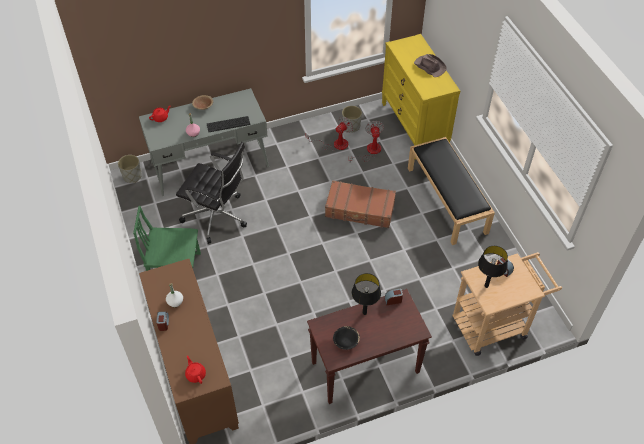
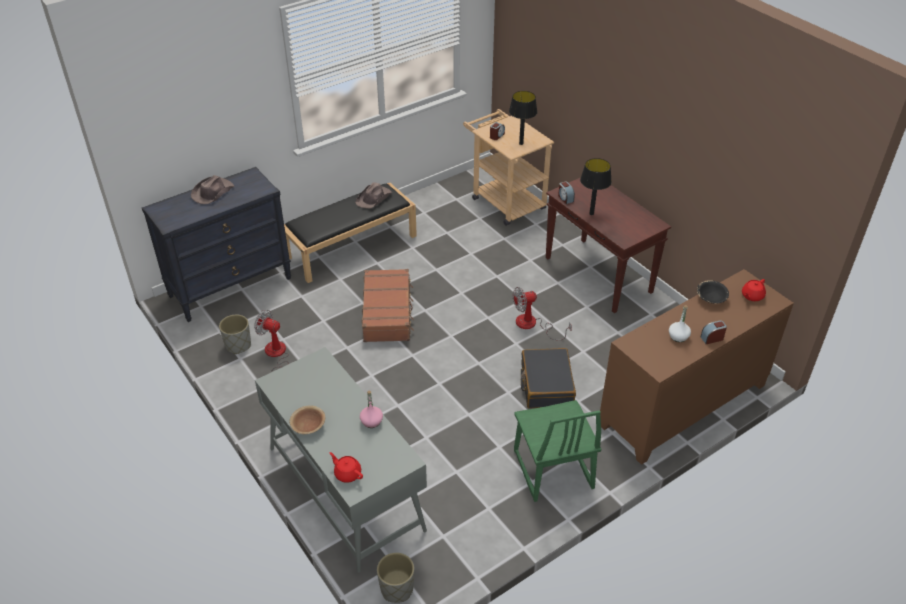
camera: 105 degrees left, 10 degrees down
(217, 217) = (445, 450): black office chair -> none
(228, 124) = (341, 386): keyboard -> none
(250, 289) = (546, 385): none -> black suitcase
(346, 341) = (631, 220): black bowl -> black bowl (711, 298)
(369, 151) = (284, 320): fan -> fan (532, 325)
(414, 127) = (231, 286): yellow dresser -> black dresser
(466, 194) = (374, 198): none -> brown hat

